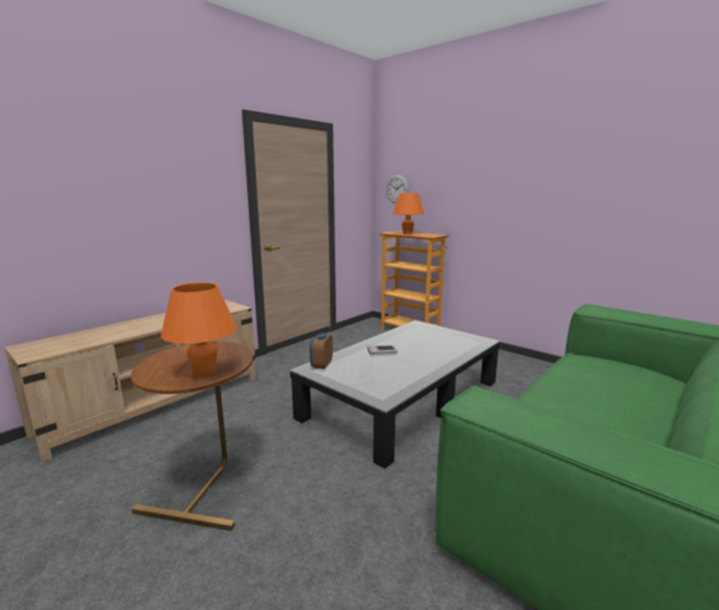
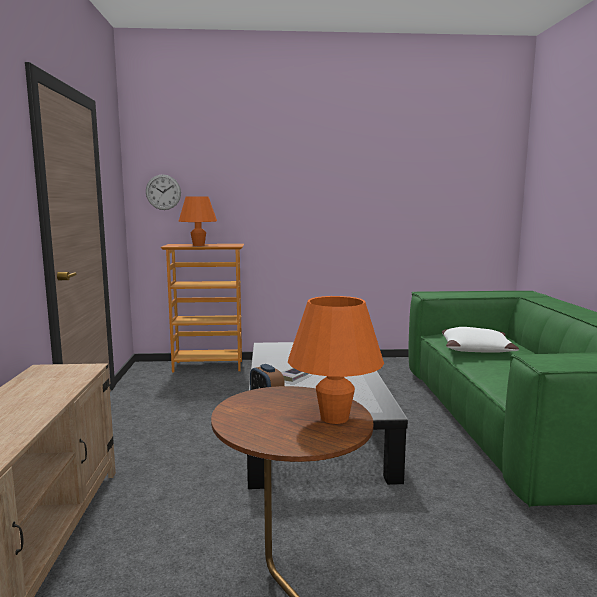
camera: 45 degrees left, 5 degrees down
(586, 382) = (476, 349): none -> white pillow

